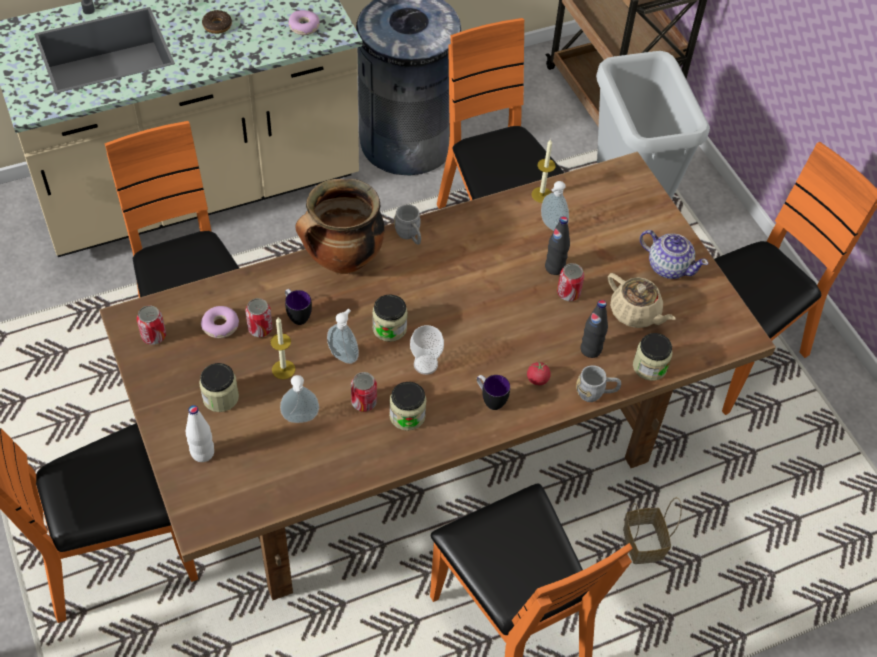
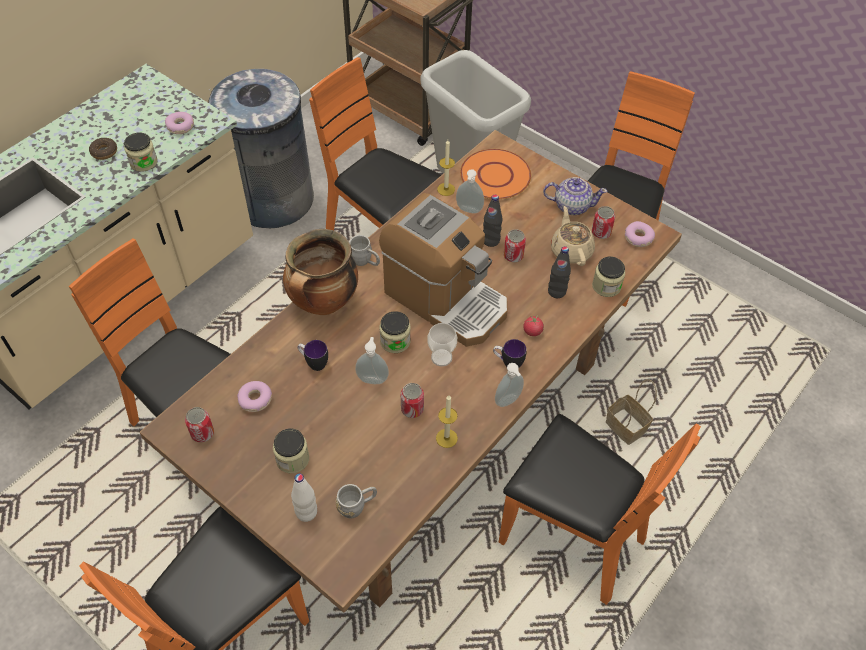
camera: 25 degrees left, 0 degrees up
(260, 328) = (290, 387): can -> can (601, 232)
(283, 369) = (330, 412): candle -> candle (446, 438)
(300, 420) = (370, 447): soap dispenser -> soap dispenser (508, 401)
(407, 416) = (453, 404): jar -> jar (143, 162)
(467, 308) = (445, 299): none -> coffee machine
(596, 393) = (581, 323): grey mug -> grey mug (357, 506)
(605, 201) = (496, 176): none -> orange plate
(635, 313) = (571, 250): beige teapot -> beige teapot turned 120 degrees counterclockwise
(721, 331) = (638, 238): none -> donut

